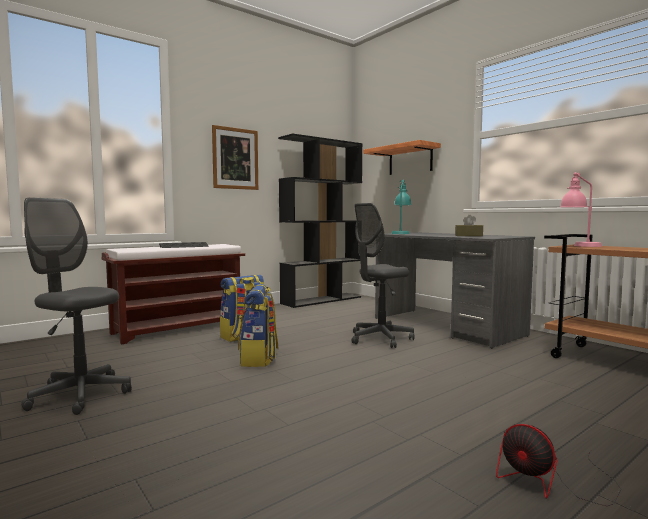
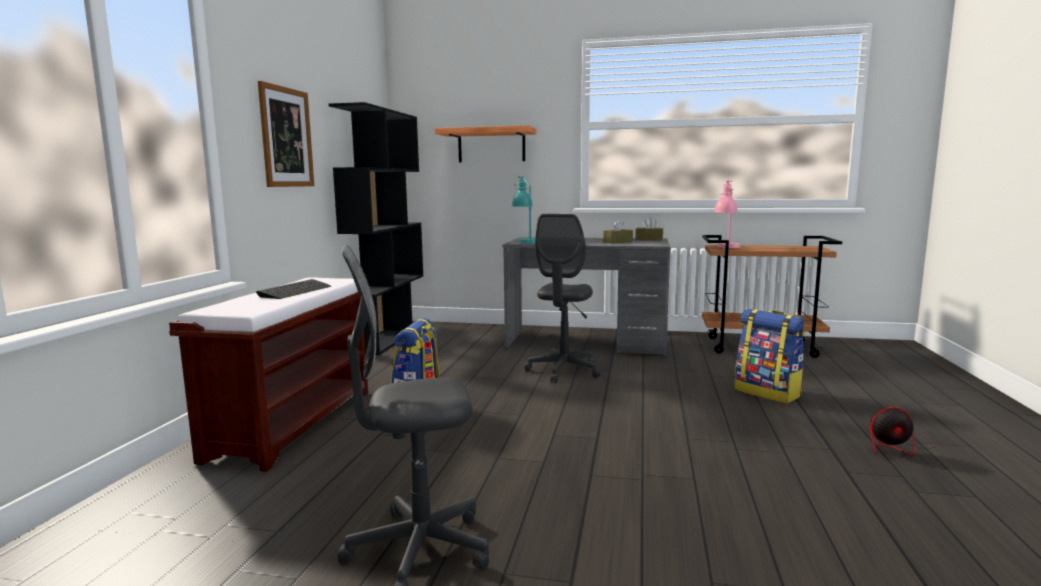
camera: 40 degrees left, 5 degrees up
(259, 359) = (507, 428): backpack -> backpack (768, 393)
(509, 236) = (649, 239): none -> brown tissue box

